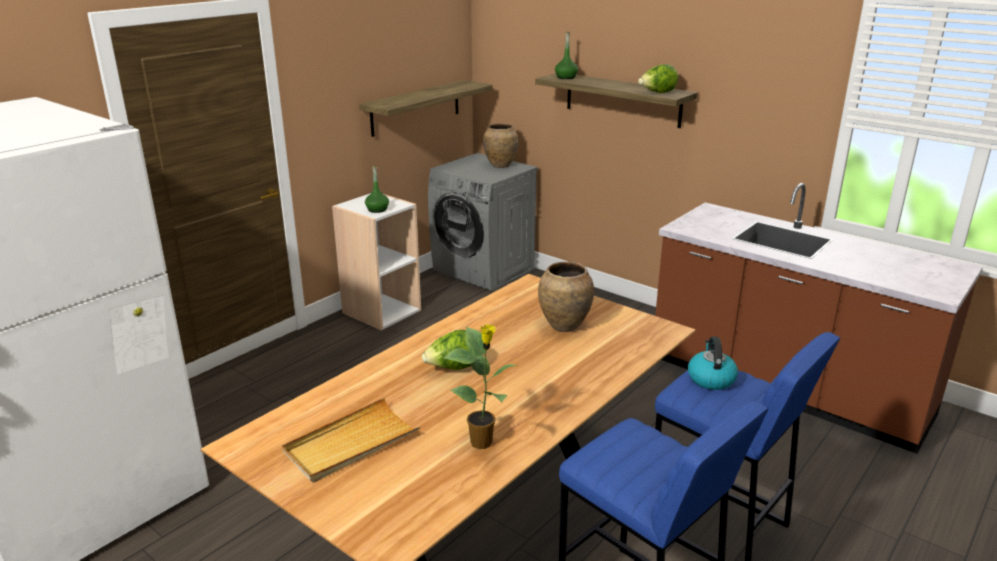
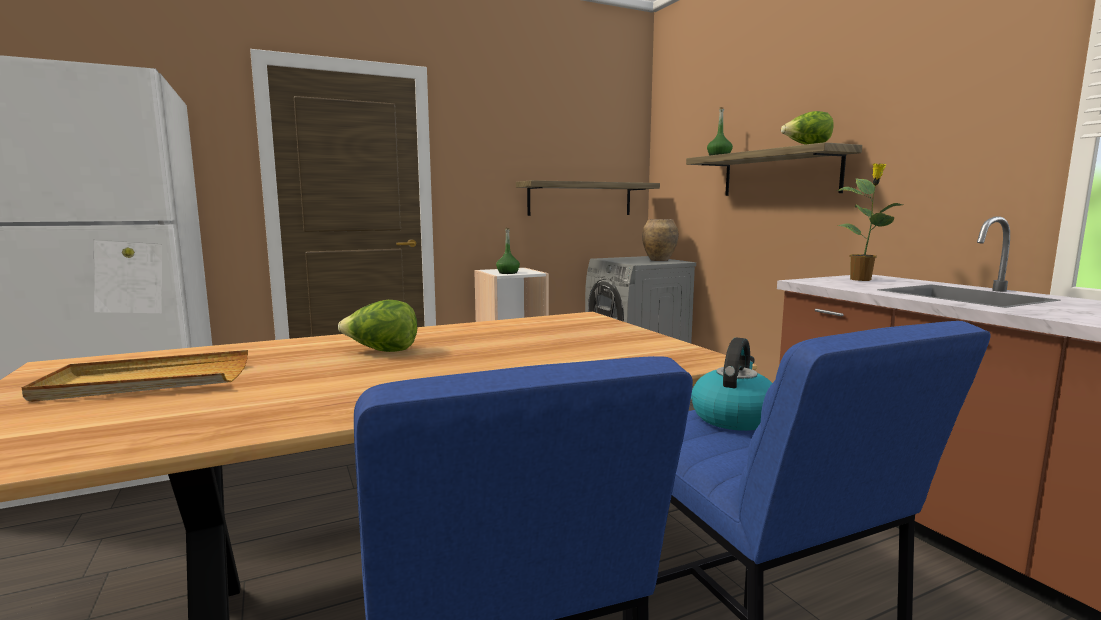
camera: 25 degrees right, 15 degrees down
(483, 443) = (276, 407): potted plant -> potted plant (862, 279)
(563, 326) = (570, 342): brown vase -> none

